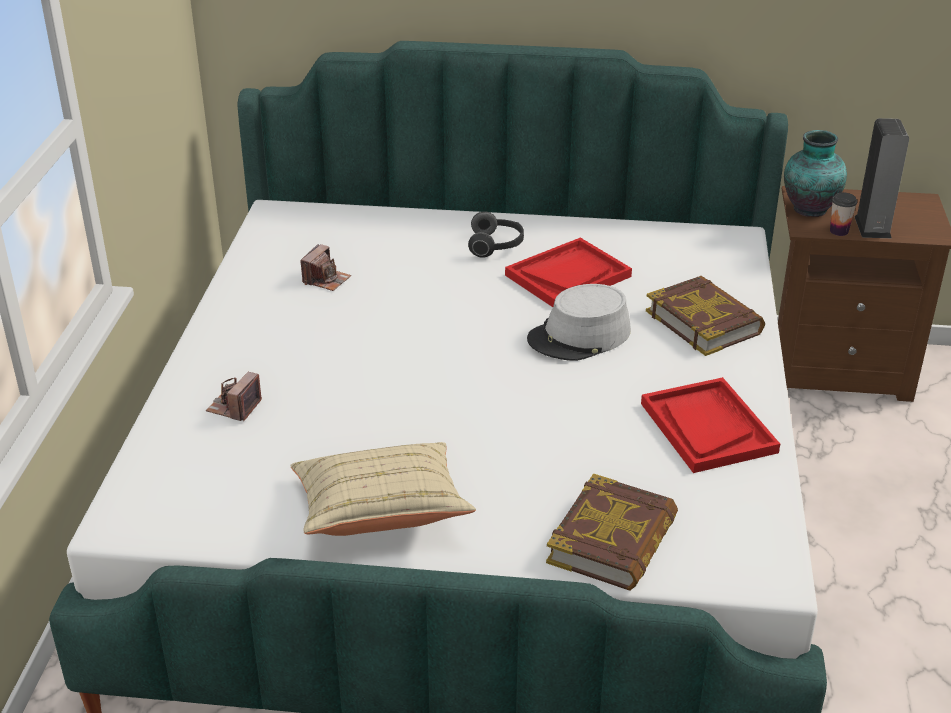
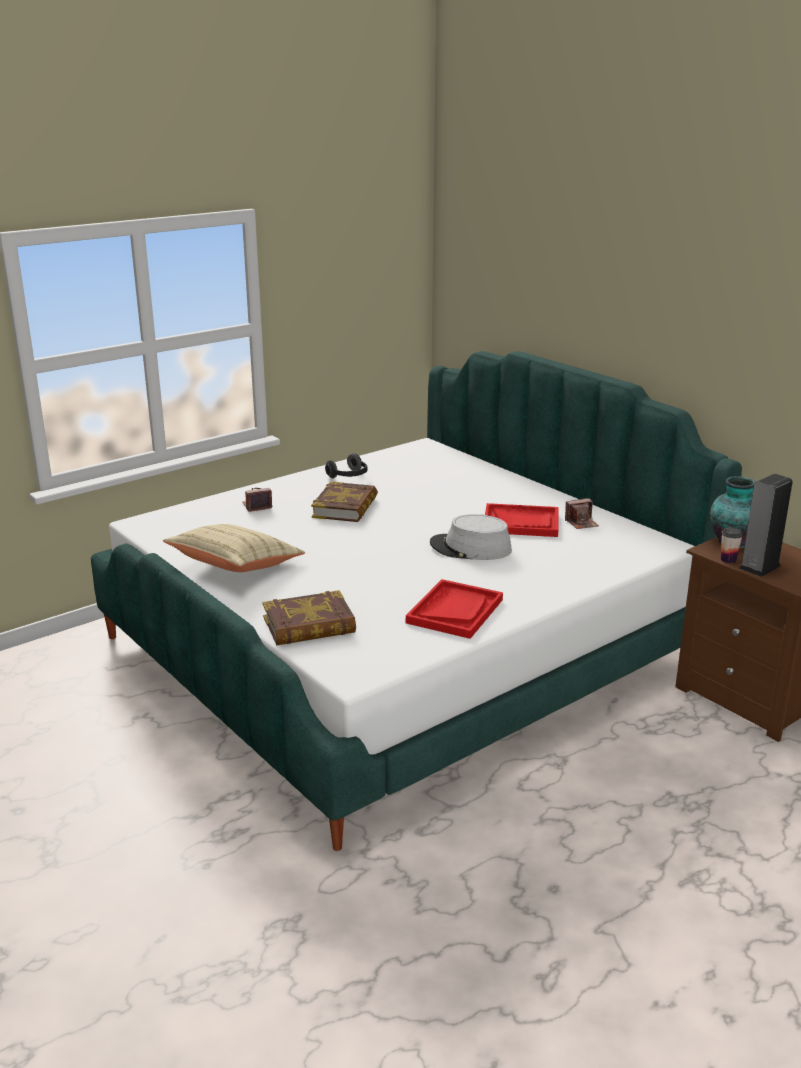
camera: 45 degrees right, 10 degrees down
(326, 280) = (392, 478): camera -> camera (581, 523)
(496, 246) = (509, 496): headphones -> headphones (349, 476)
(704, 322) = (556, 571): book -> book (345, 508)

